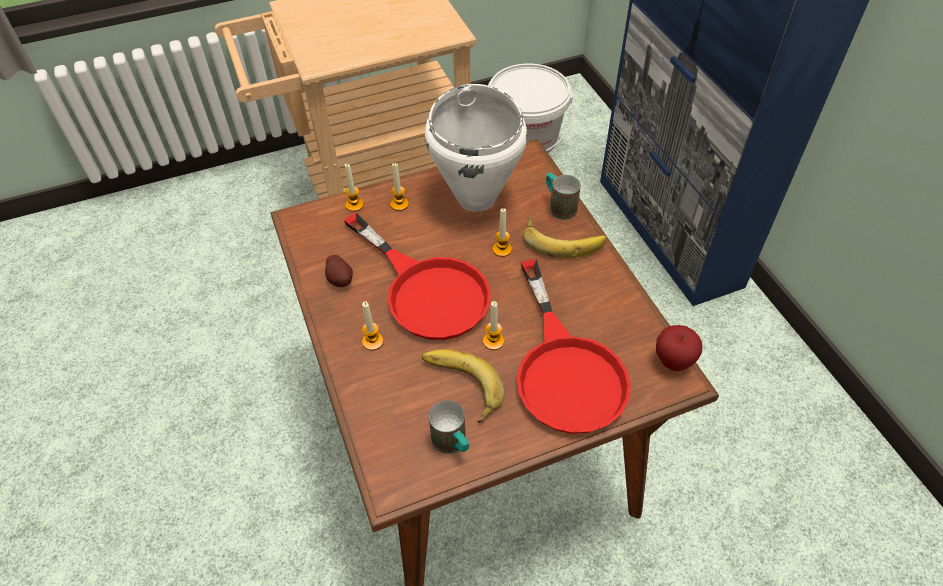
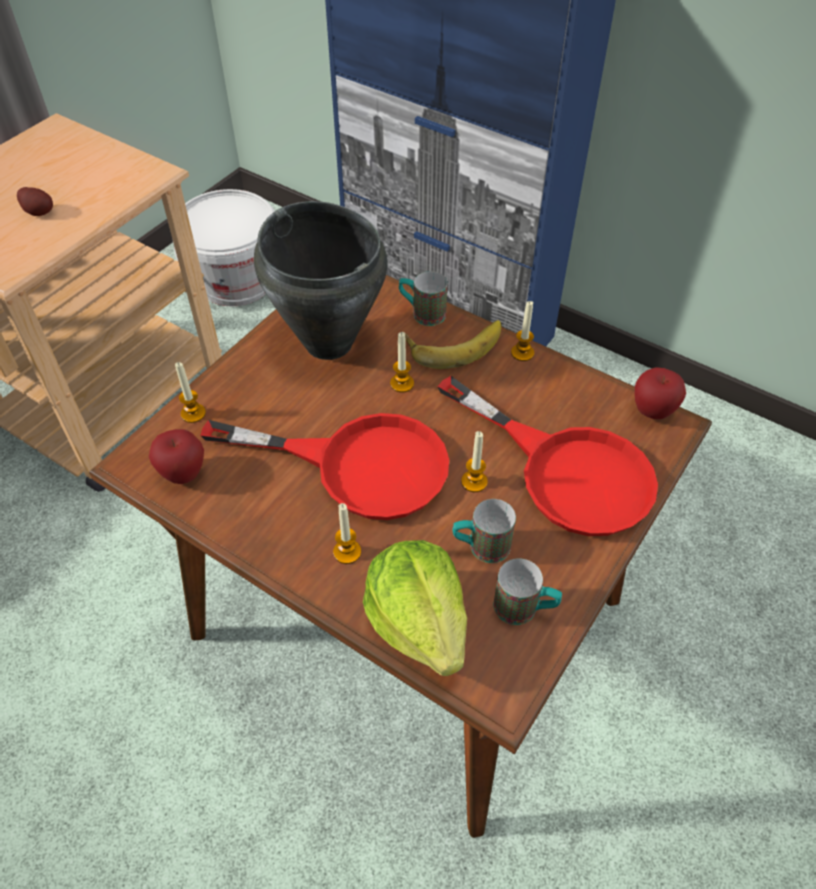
camera: 35 degrees left, 0 degrees up
(318, 240) = (183, 474): none -> apple
(340, 279) = (249, 504): potato -> potato (39, 211)
(379, 410) = (419, 621): none -> lettuce
(399, 204) = (247, 388): candle -> candle (522, 353)
(459, 387) = (480, 547): banana -> mug
(477, 197) = (329, 342): white cooking pot -> black cooking pot

